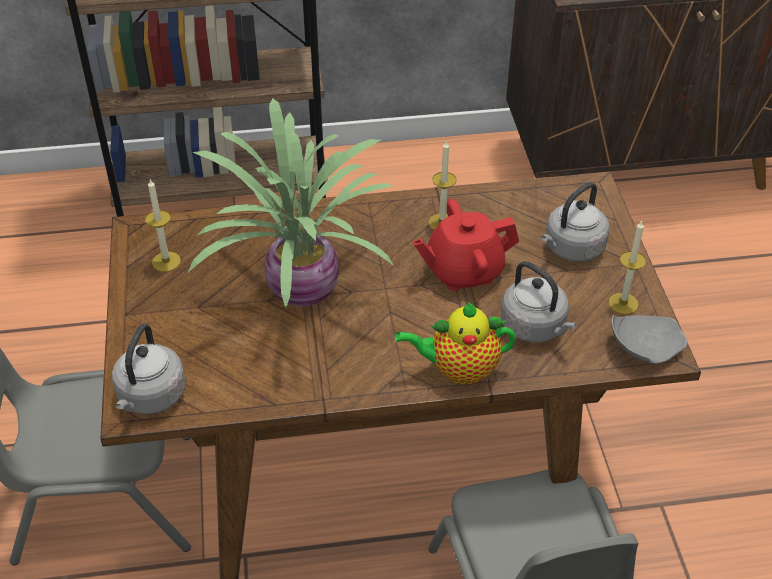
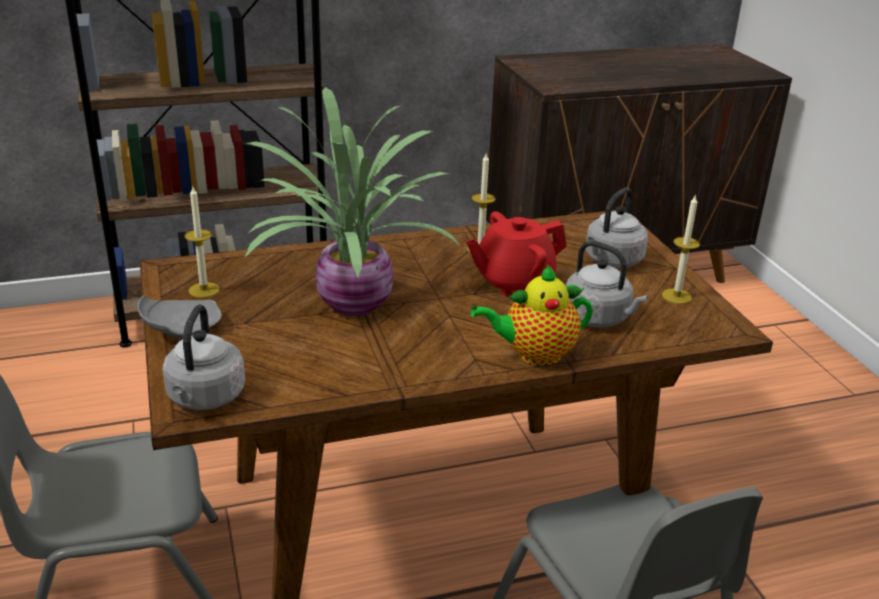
camera: 10 degrees left, 15 degrees down
(644, 347) = (710, 326): grey plate -> grey plate (180, 329)

